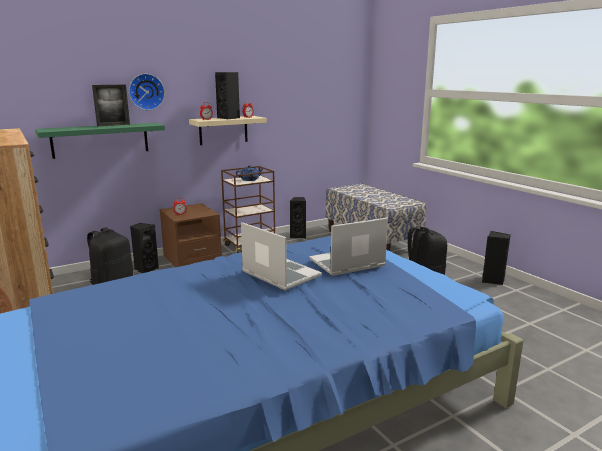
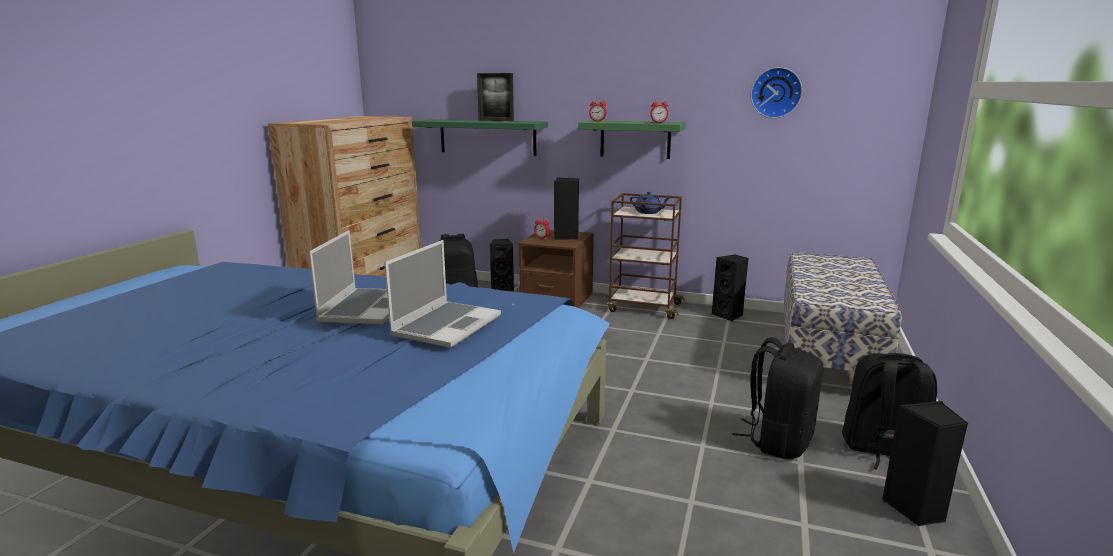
camera: 50 degrees right, 0 degrees up
(146, 92) = (539, 83): wall clock -> wall clock (776, 92)
(223, 130) = (635, 139): beige shelf -> green shelf
(229, 118) = (633, 122): black speaker -> black speaker (566, 237)
(346, 264) = (446, 325): laptop -> laptop turned 90 degrees clockwise
(452, 266) = (882, 450): none -> black backpack

